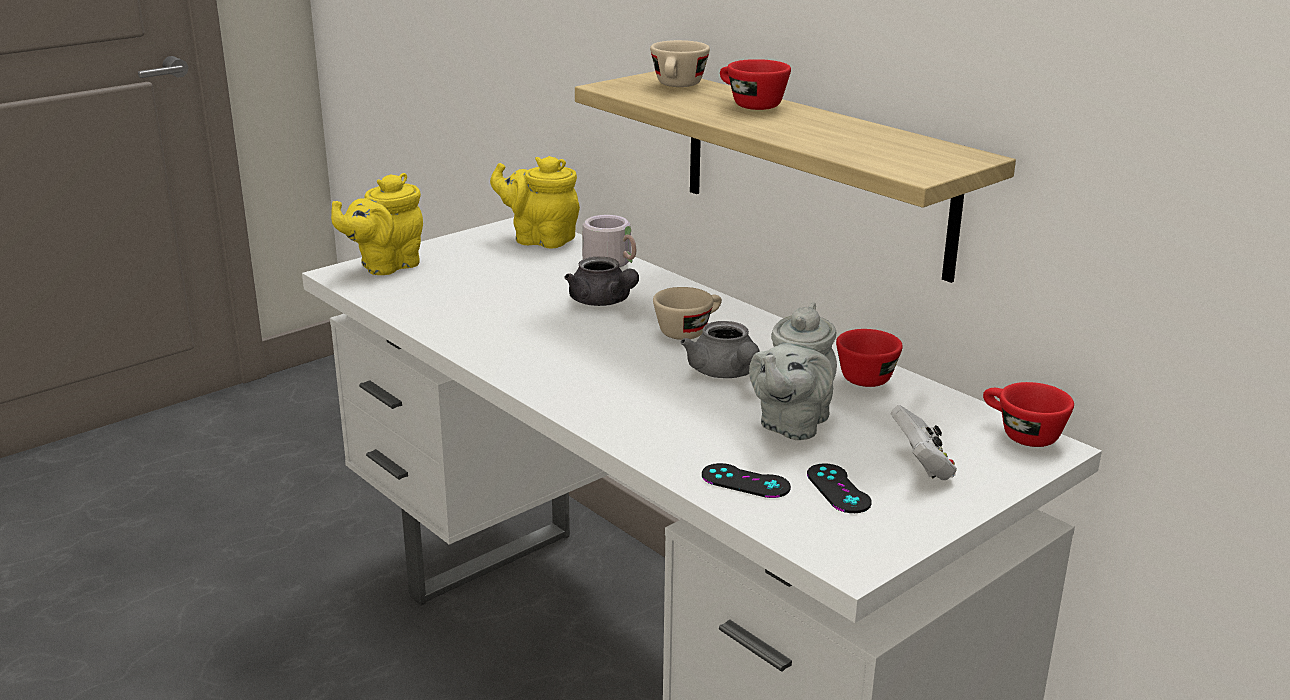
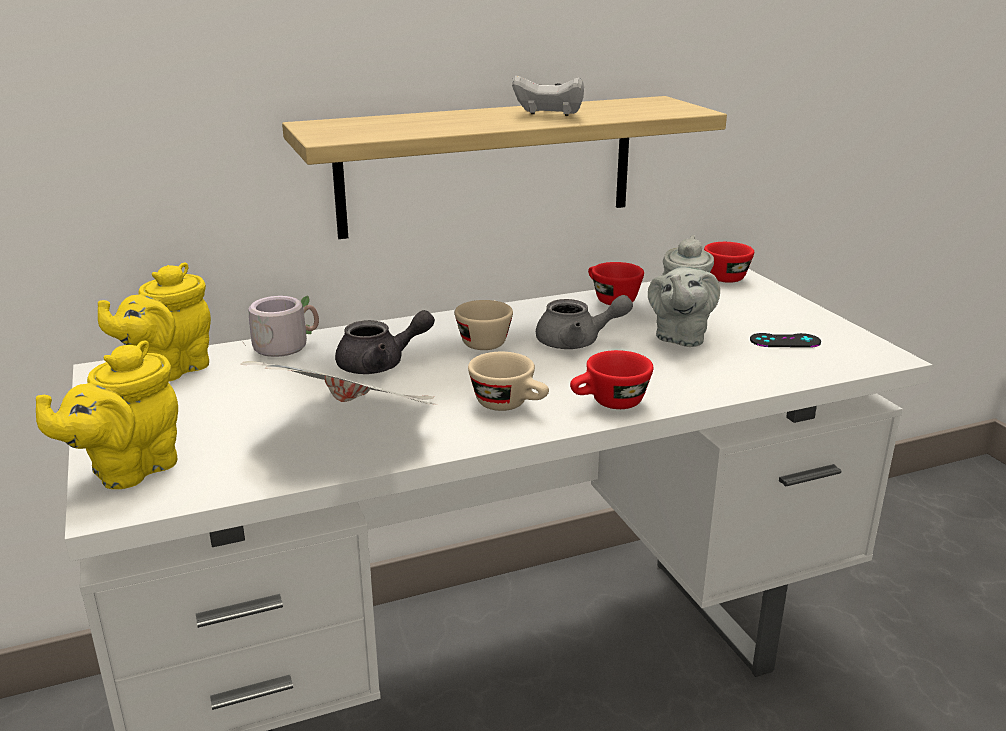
camera: 70 degrees left, 0 degrees up
(385, 266) = (128, 470): yellow teapot -> yellow teapot turned 60 degrees clockwise
(477, 316) = (354, 430): none -> newspaper
(678, 86) = (363, 124): beige cup -> beige cup (510, 405)
(745, 481) = (768, 367): black game controller -> none
(749, 104) = (458, 117): red cup -> red cup (609, 403)
(791, 424) = (680, 336): grey teapot -> grey teapot turned 60 degrees clockwise
(922, 466) = (758, 312): white game controller -> white game controller (549, 115)

